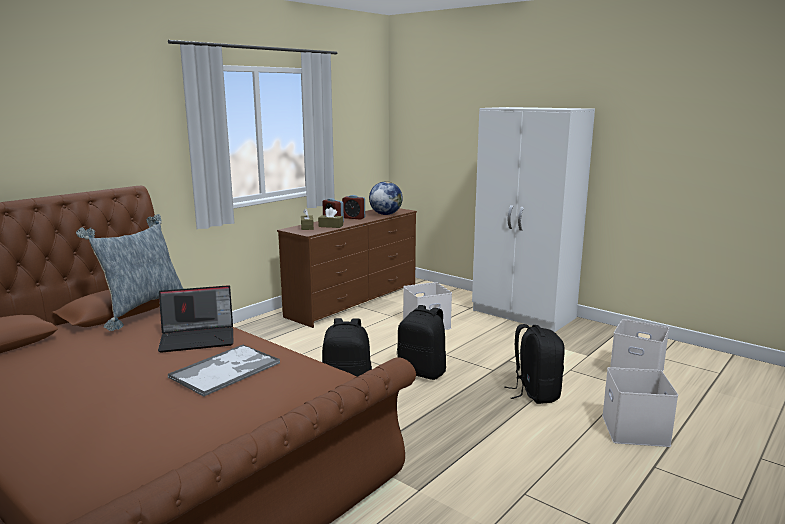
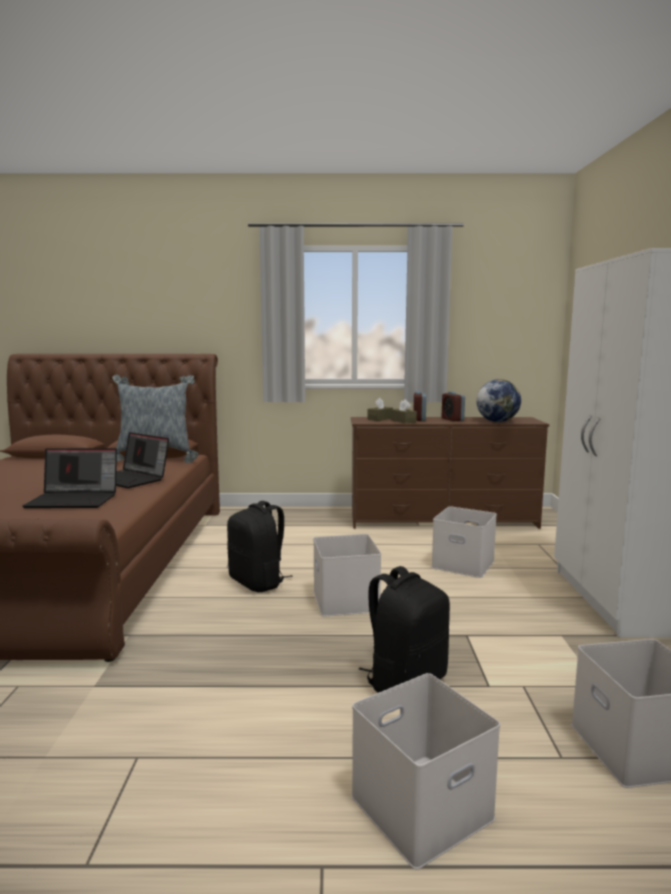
camera: 50 degrees right, 5 degrees down
(226, 370) = (75, 500): tray -> laptop
(422, 372) = (347, 601): black backpack -> white storage box

